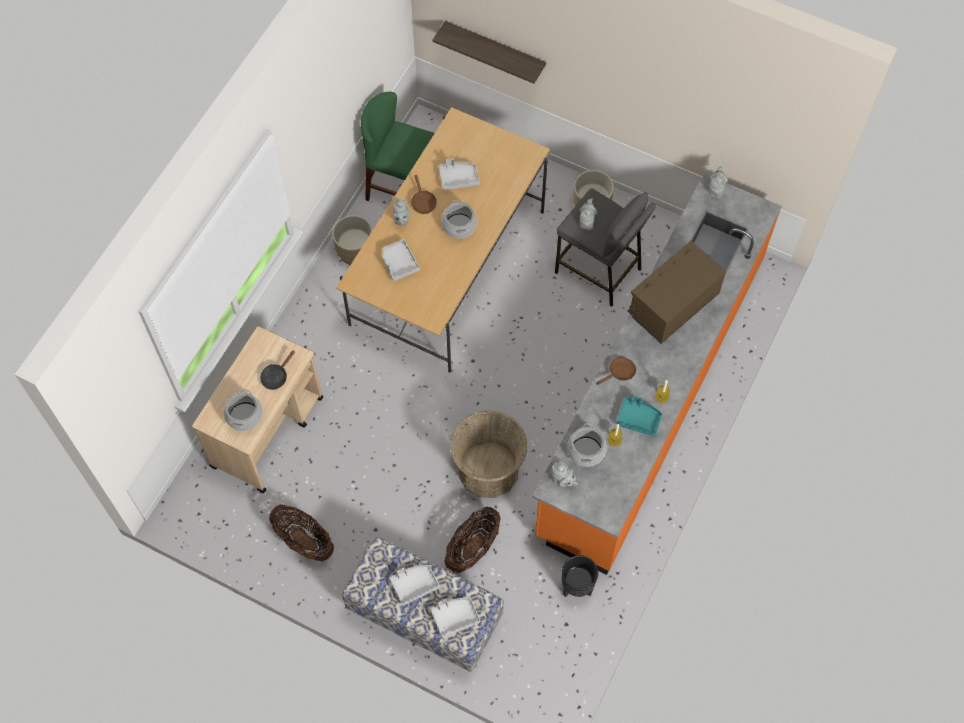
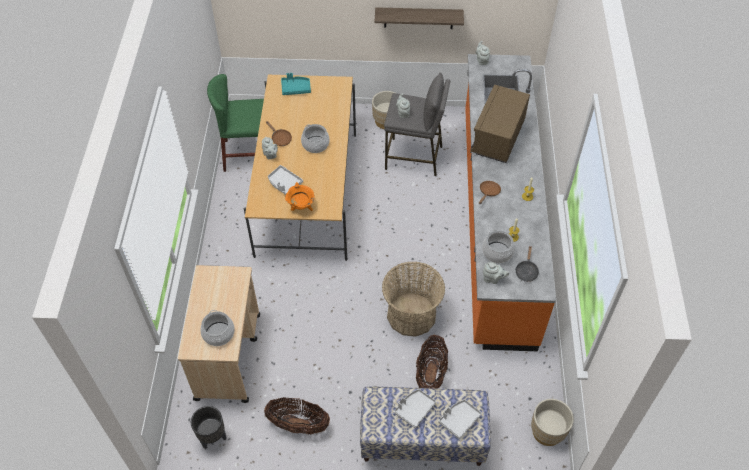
camera: 25 degrees left, 10 degrees down
(276, 376) = (230, 295): black frying pan -> black frying pan (526, 271)
(355, 252) = (233, 207): beige planter -> beige planter (547, 431)
(403, 301) = (301, 207): none -> orange cooking pot
(458, 178) = (298, 115): grey tray -> none
(495, 51) = (286, 21): shelf -> shelf (418, 18)
(576, 588) = (522, 369): black planter -> black planter (212, 438)
(638, 419) = (521, 217): turquoise tray -> turquoise tray (296, 88)

